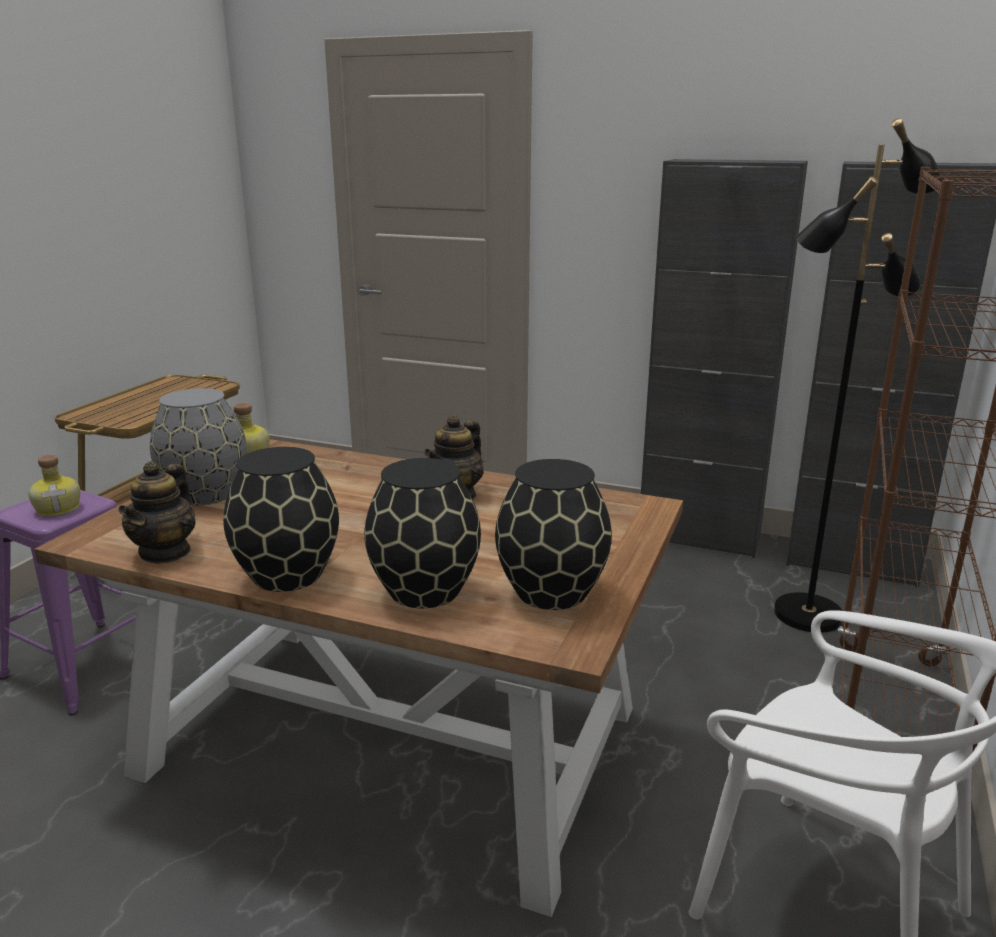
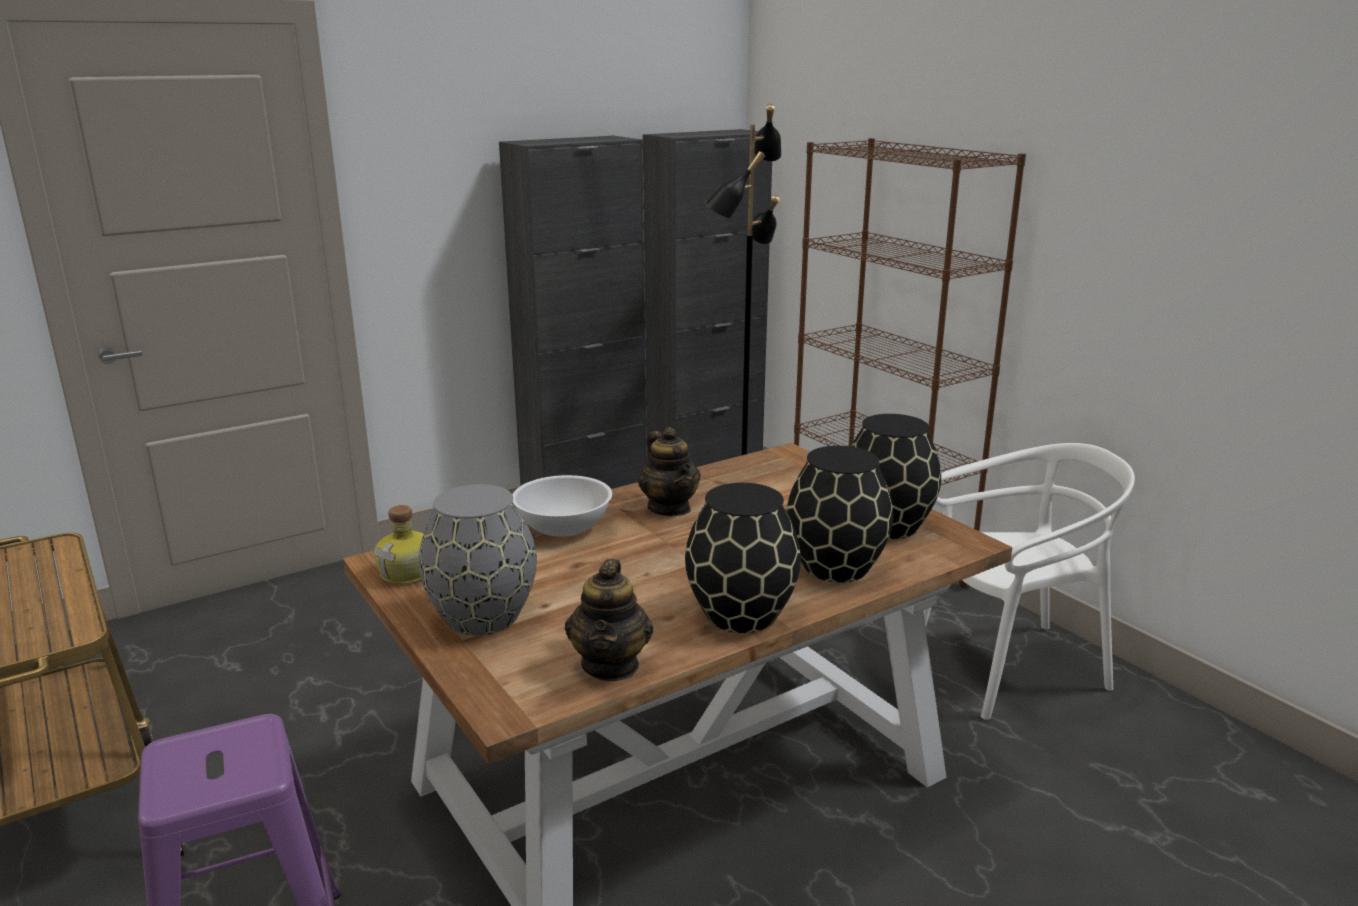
camera: 55 degrees left, 0 degrees up
(59, 508) = (223, 760): bottle -> none
(165, 552) = (611, 665): teapot -> teapot turned 45 degrees clockwise
(370, 474) = (562, 527): none -> white bowl

